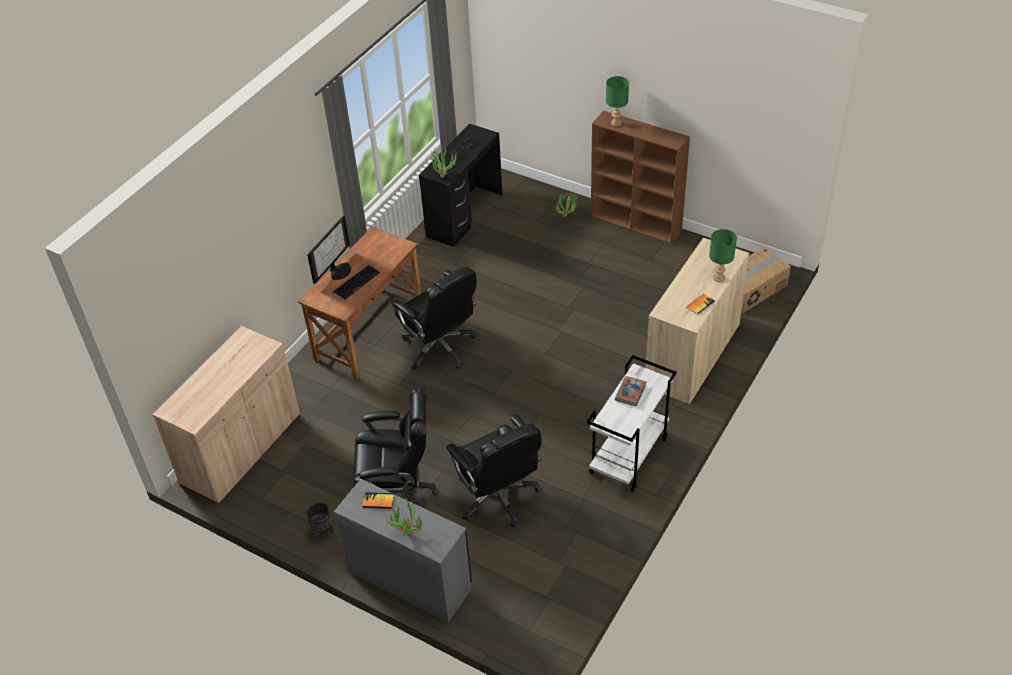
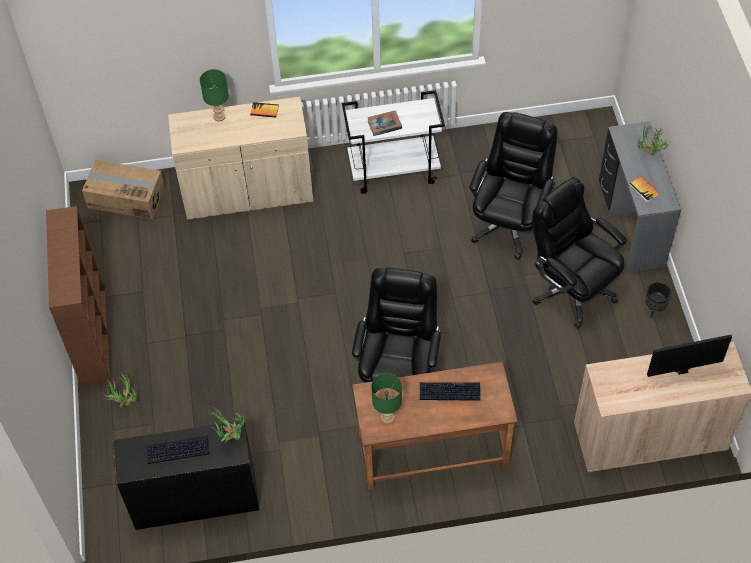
camera: 130 degrees left, 10 degrees up
(338, 270) = (448, 421): monitor -> monitor (680, 365)
(616, 123) = (66, 281): green table lamp -> green table lamp (388, 417)

